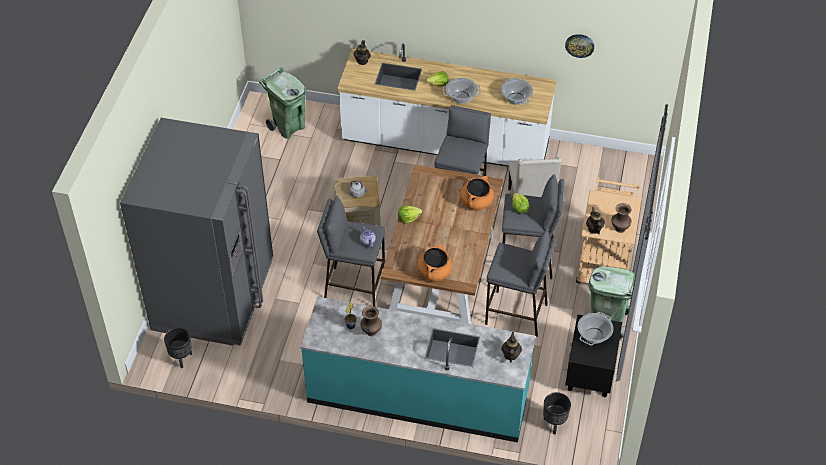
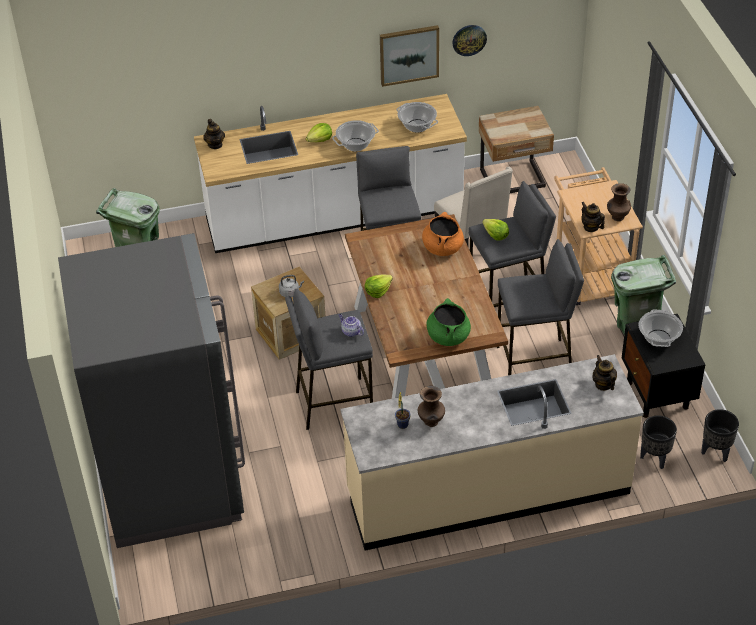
camera: 25 degrees left, 5 degrees down
(181, 358) = (177, 565): black planter -> black planter (715, 452)
(418, 397) = (488, 492): turquoise counter -> beige counter
(434, 272) = (448, 336): orange cooking pot -> green cooking pot
(528, 41) = (409, 54): none -> picture
(598, 164) = (513, 180): none -> beige nightstand

